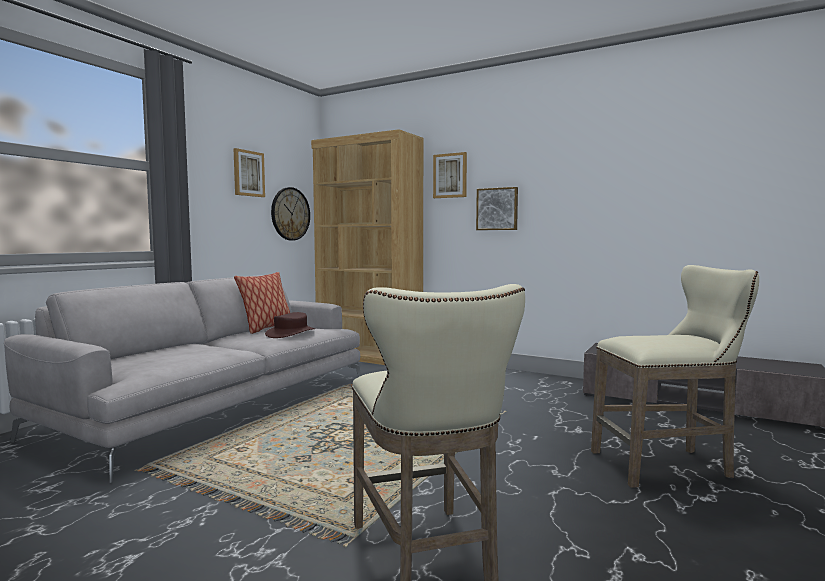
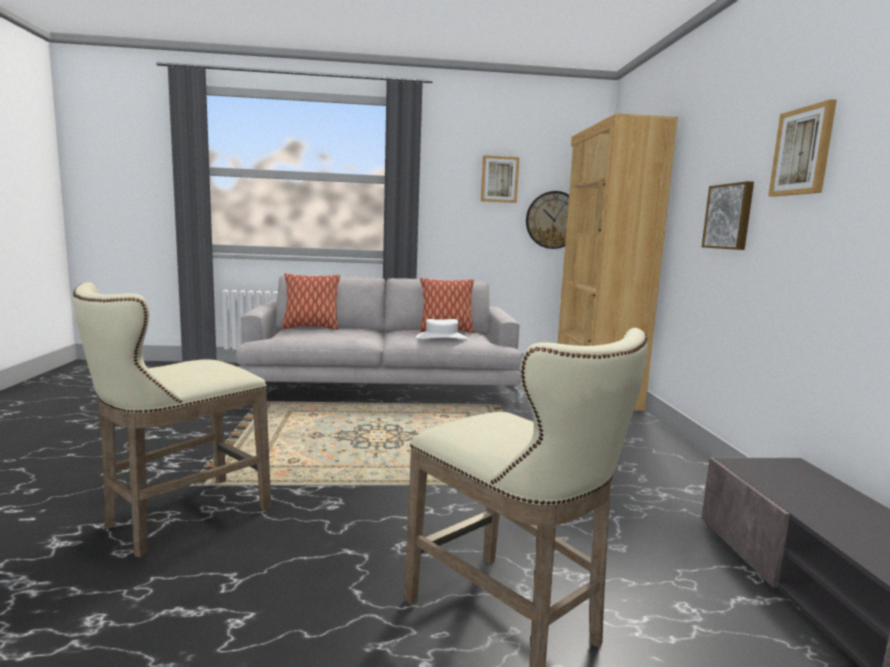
camera: 55 degrees right, 5 degrees up
(131, 356) = (311, 328): none -> pillow
(291, 333) = (441, 338): brown hat -> white hat
(450, 175) = (694, 168): picture -> picture (803, 151)

